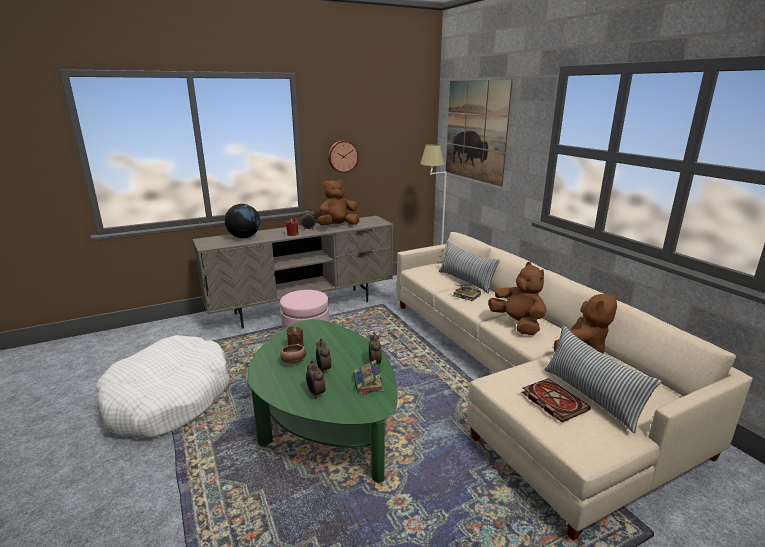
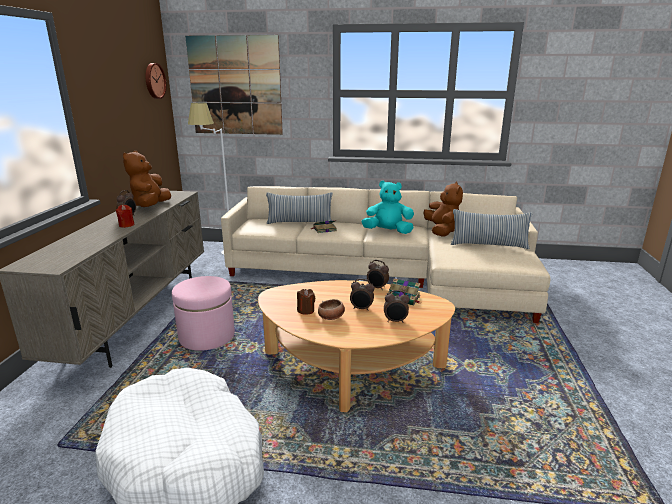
camera: 55 degrees left, 0 degrees up
(244, 237) = (74, 245): globe -> none
(325, 423) = (352, 367): green coffee table -> beige coffee table
(342, 156) = (110, 124): wall clock -> wall clock (154, 81)
(517, 324) = (388, 231): brown plush toy -> turquoise plush toy
(552, 401) = (485, 254): book -> none

